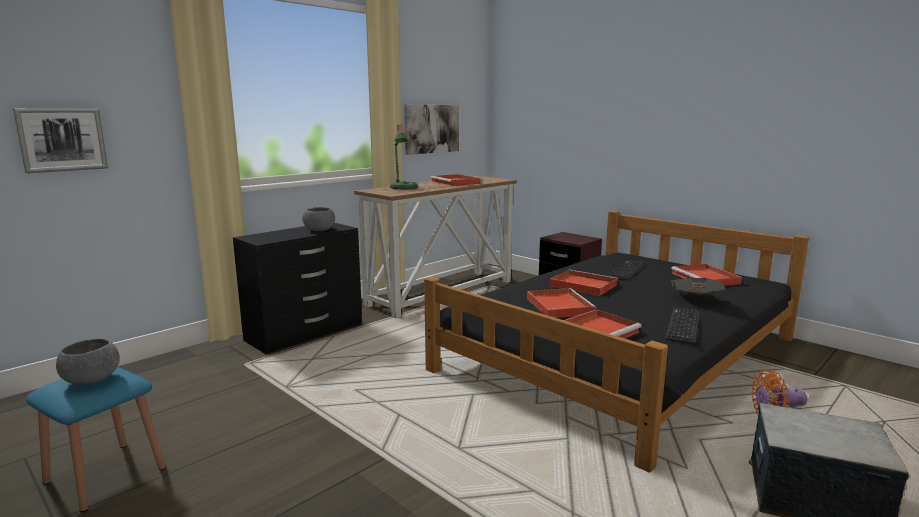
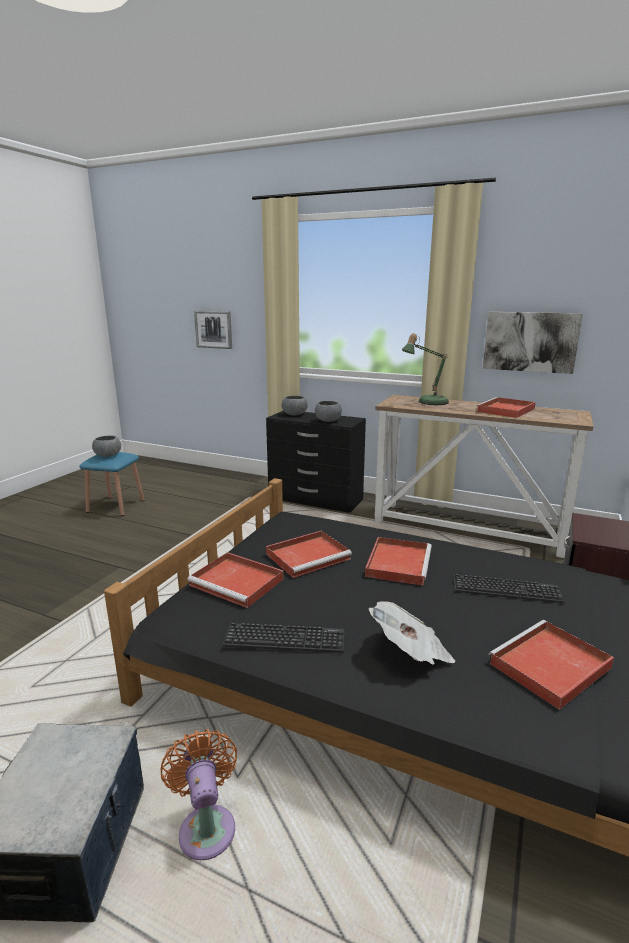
camera: 70 degrees right, 5 degrees up
(267, 236) = (294, 414): none -> grey bowl

